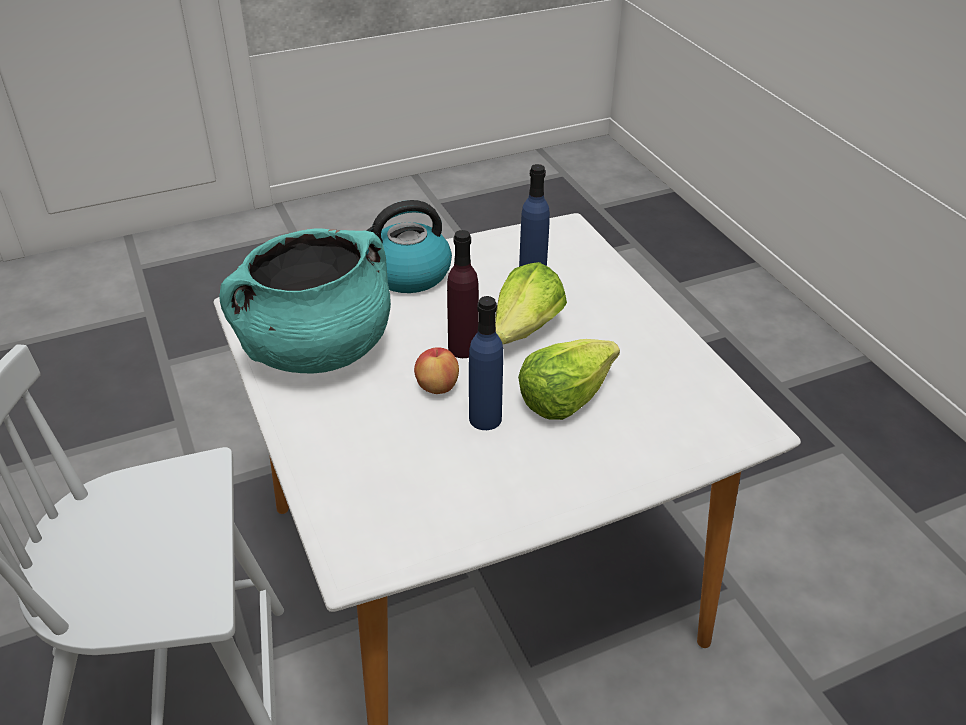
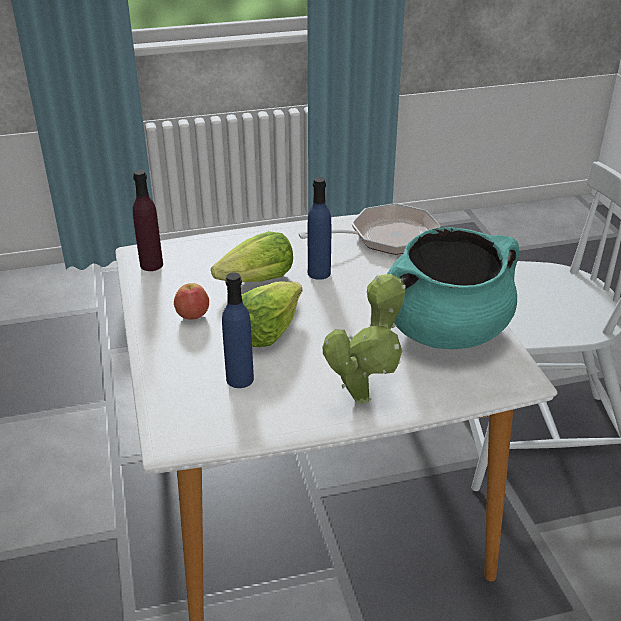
camera: 170 degrees left, 5 degrees down
(392, 505) = (386, 237): none -> frying pan
(407, 274) = (364, 394): kettle -> potted plant
(437, 386) = (349, 295): apple -> apple (193, 315)
(463, 348) = (324, 319): purple bottle -> purple bottle (151, 265)

